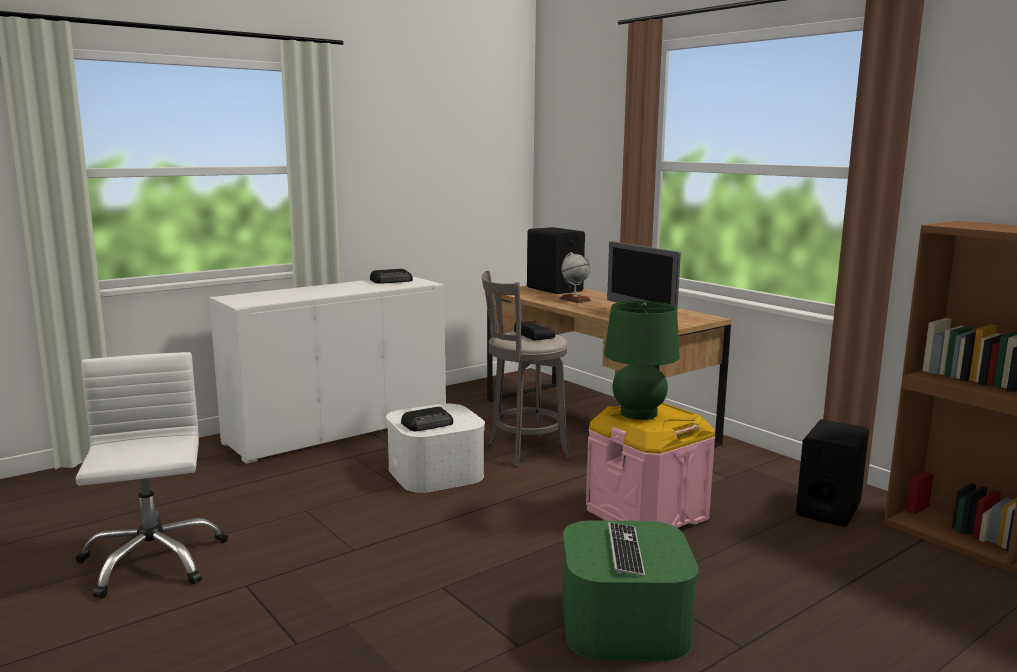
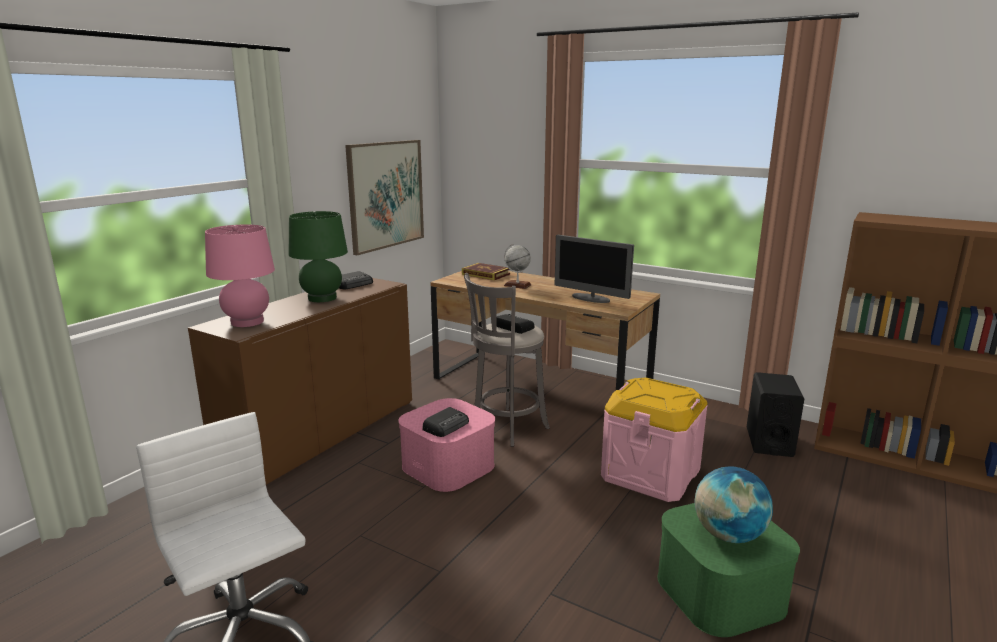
camera: 20 degrees left, 5 degrees up
(261, 297) = (247, 322): none -> pink table lamp
(338, 429) = (321, 433): white cabinet -> brown cabinet
(436, 472) = (448, 465): white storage box -> pink storage box
(457, 196) = (386, 195): none -> picture
(554, 289) = (486, 274): black speaker -> book
(625, 551) = (728, 535): keyboard -> globe
(638, 413) = (647, 394): green table lamp -> green table lamp (322, 298)

